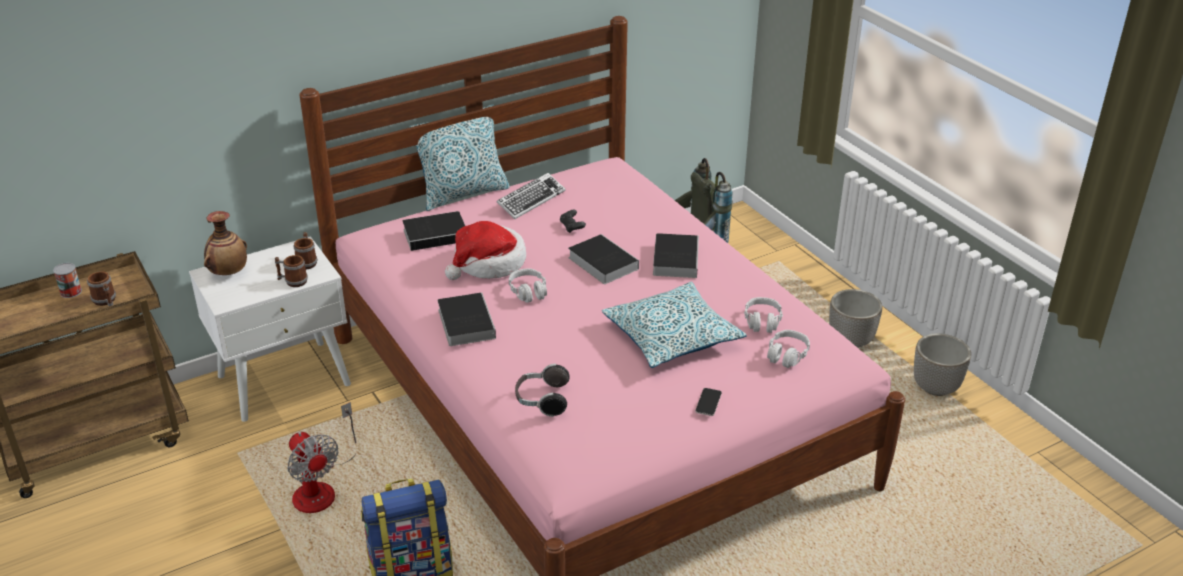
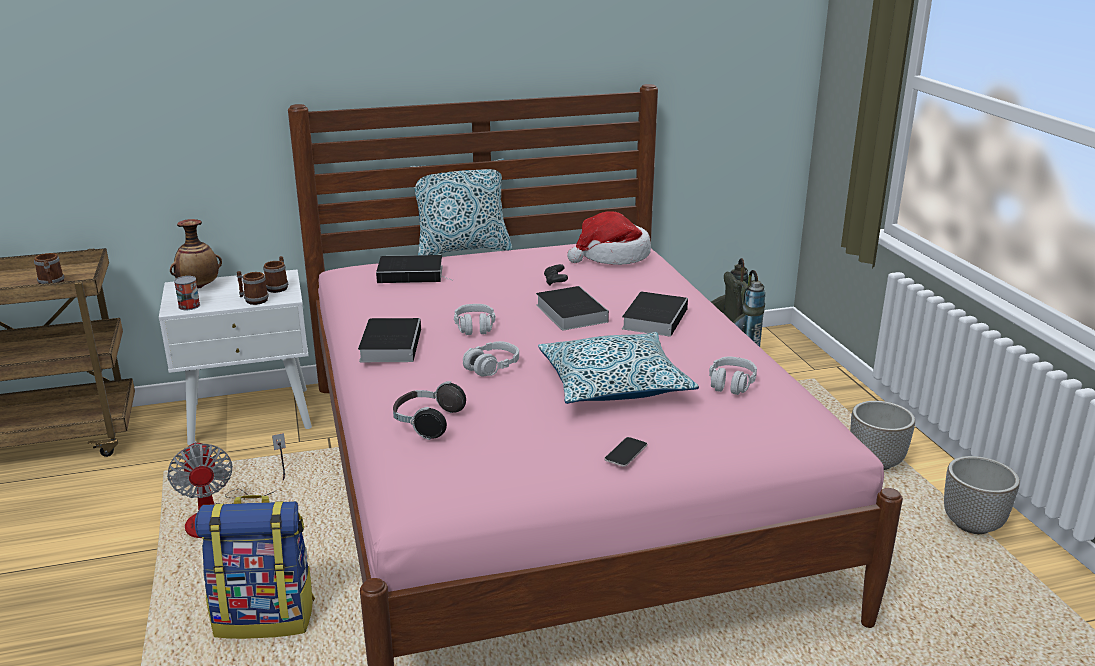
camera: 15 degrees right, 10 degrees down
(71, 292) = (28, 274): can -> can (189, 306)
(488, 263) = (448, 300): hat -> hat (612, 256)
(531, 200) = (526, 258): keyboard -> none
(787, 355) = (748, 419): grey headphones -> grey headphones (491, 367)

